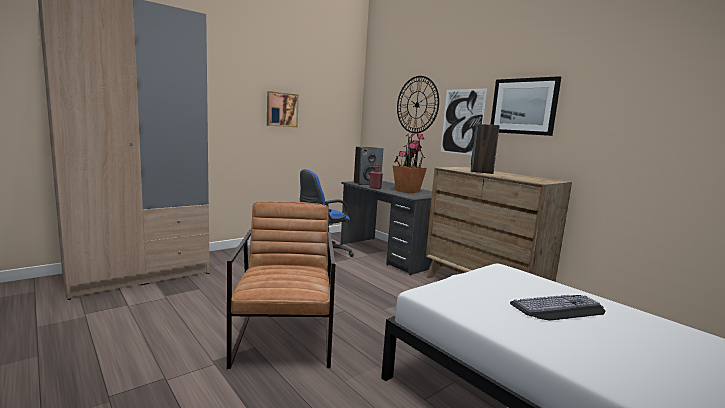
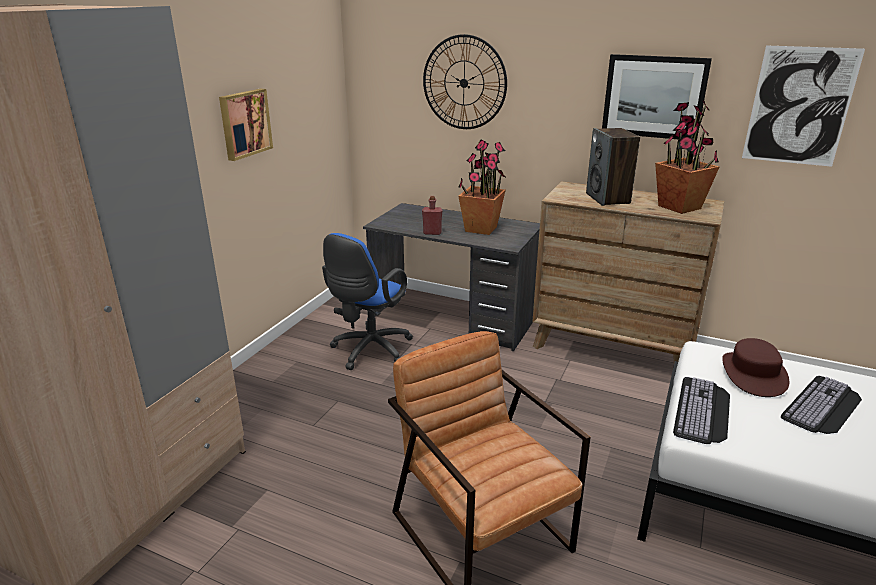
camera: 25 degrees left, 15 degrees up
(367, 183) = (403, 221): speaker -> none
(450, 286) = (703, 411): none -> keyboard
(462, 121) = (552, 114): picture -> picture (799, 106)
(521, 283) = (753, 374): none -> brown hat
(527, 178) = (679, 207): none -> potted plant

